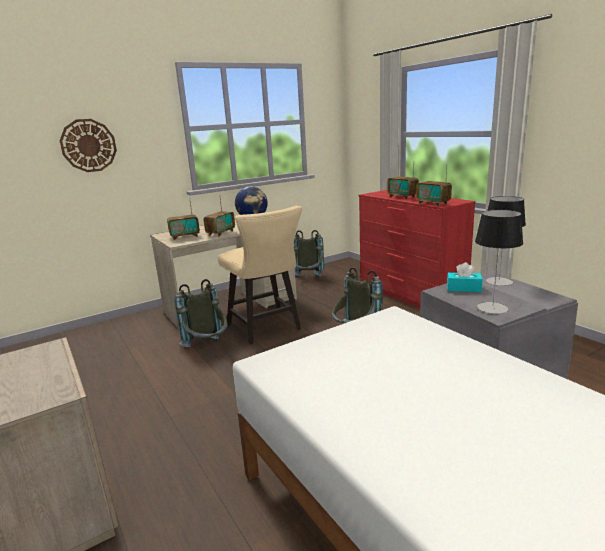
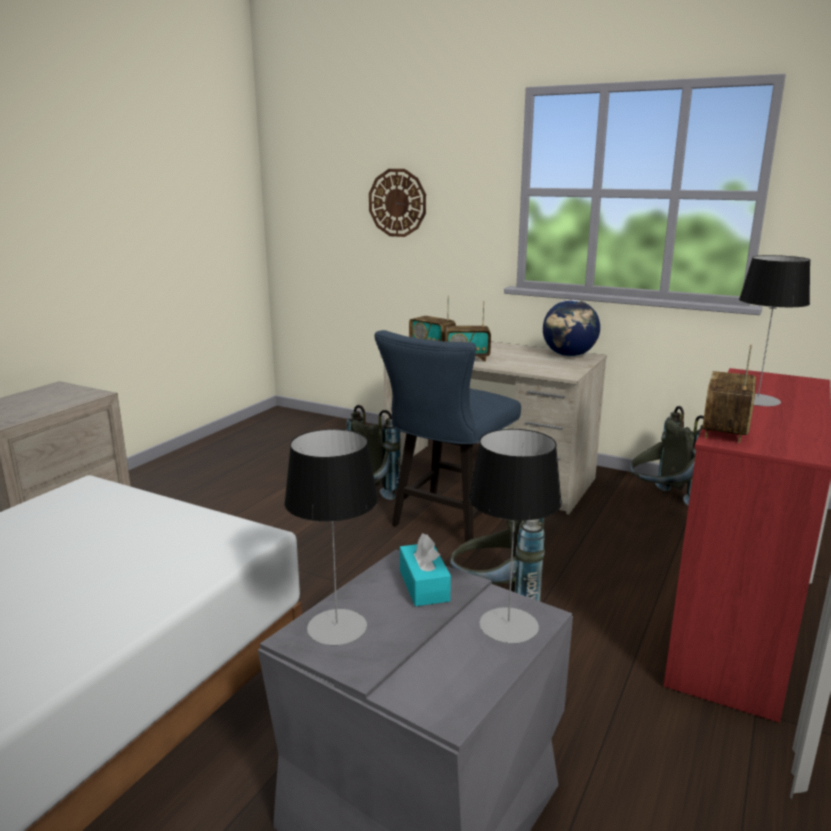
camera: 60 degrees right, 0 degrees up
(267, 328) = (447, 523): beige chair -> blue chair
(402, 197) = (757, 400): radio -> table lamp

